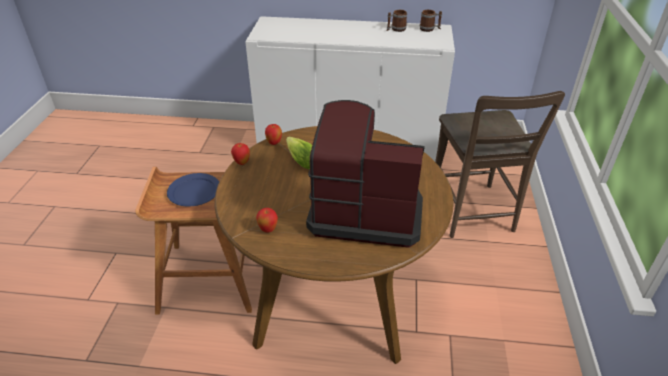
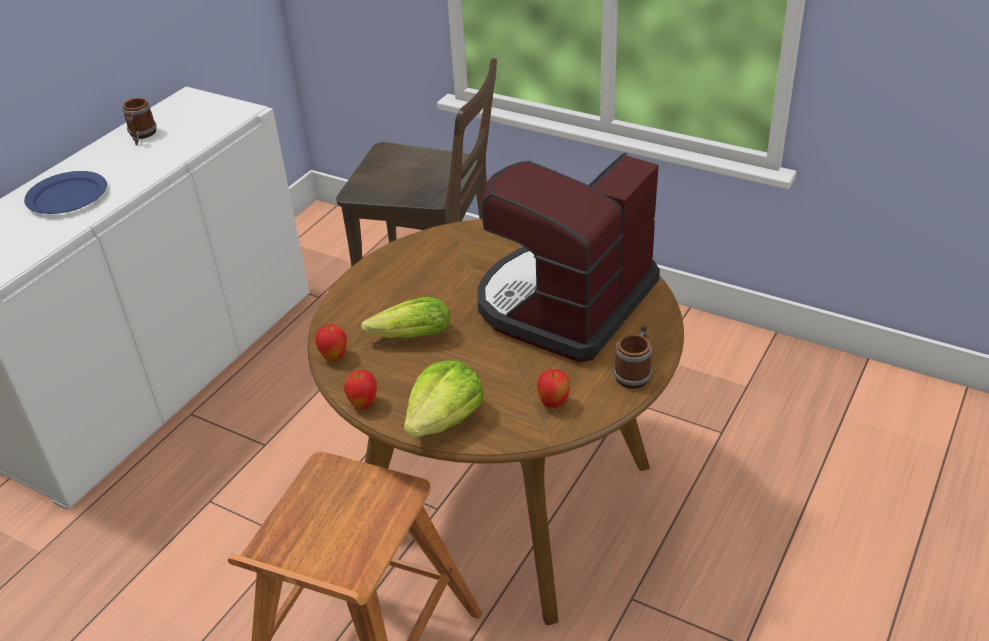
camera: 65 degrees left, 0 degrees up
(194, 192) = (335, 516): blue plate -> blue plate (67, 197)
(240, 192) = (445, 419): none -> lettuce
(429, 29) = (178, 107): mug -> mug (634, 373)

